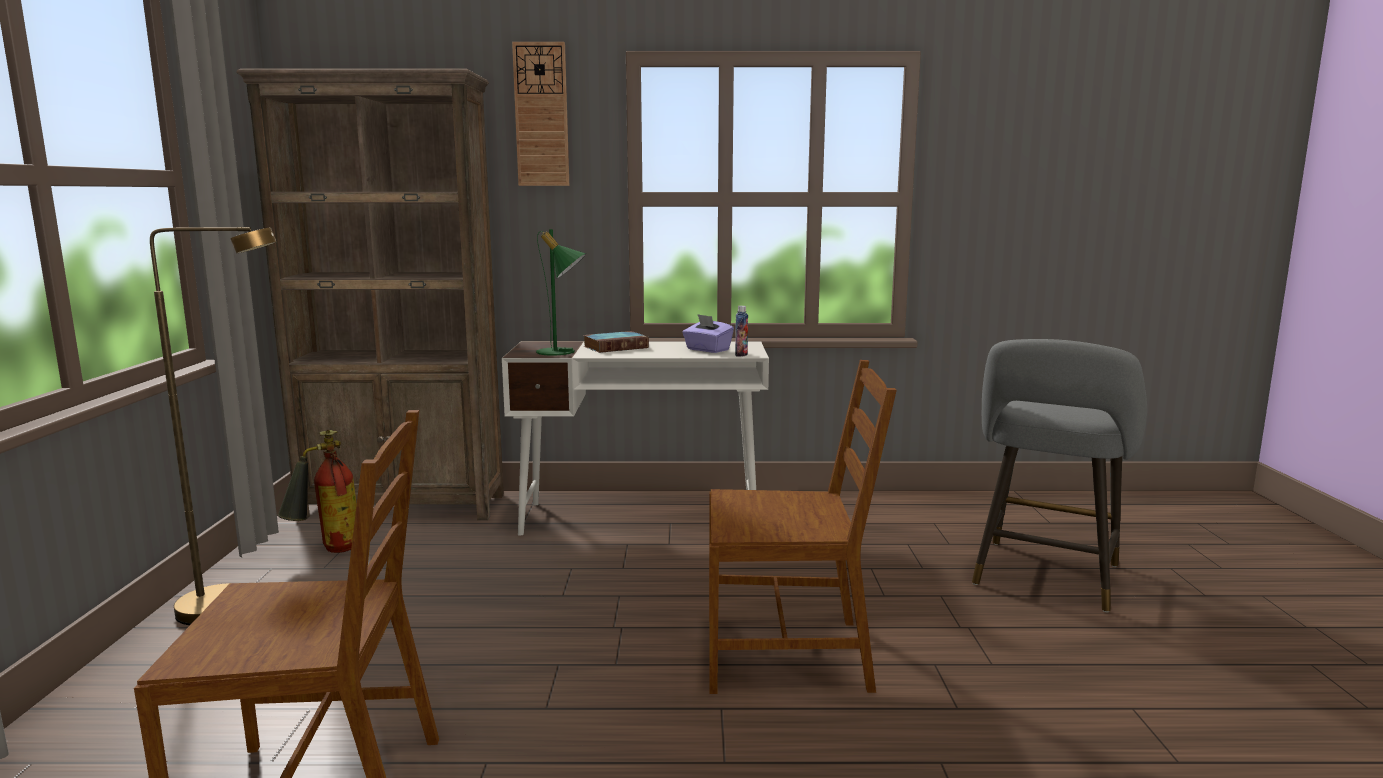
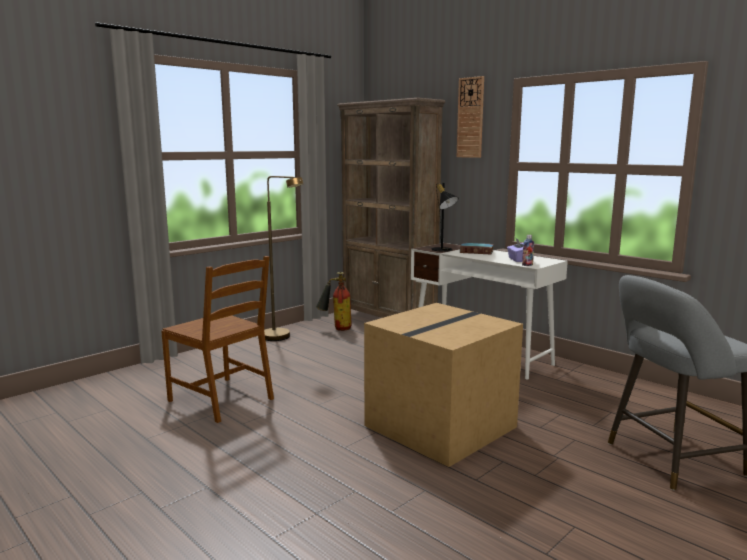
camera: 45 degrees right, 0 degrees up
(562, 352) = (443, 250): green table lamp -> black table lamp
(787, 653) = (440, 427): brown chair -> cardboard box

